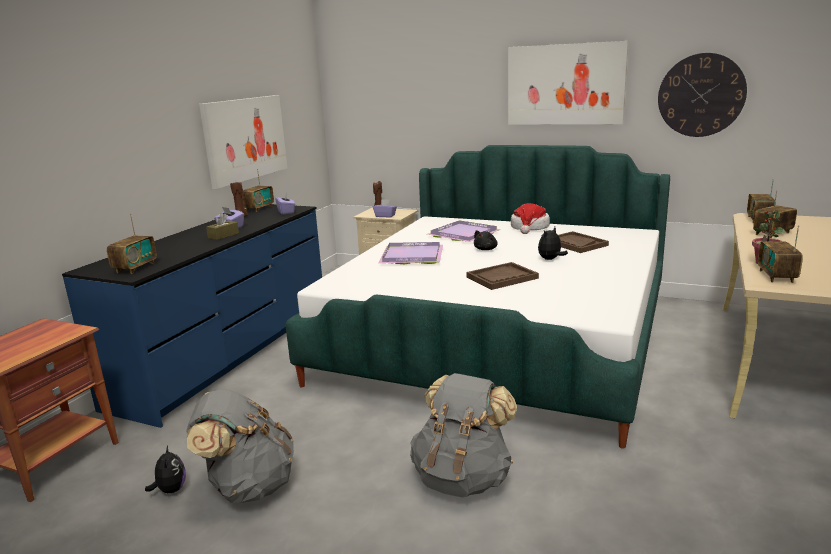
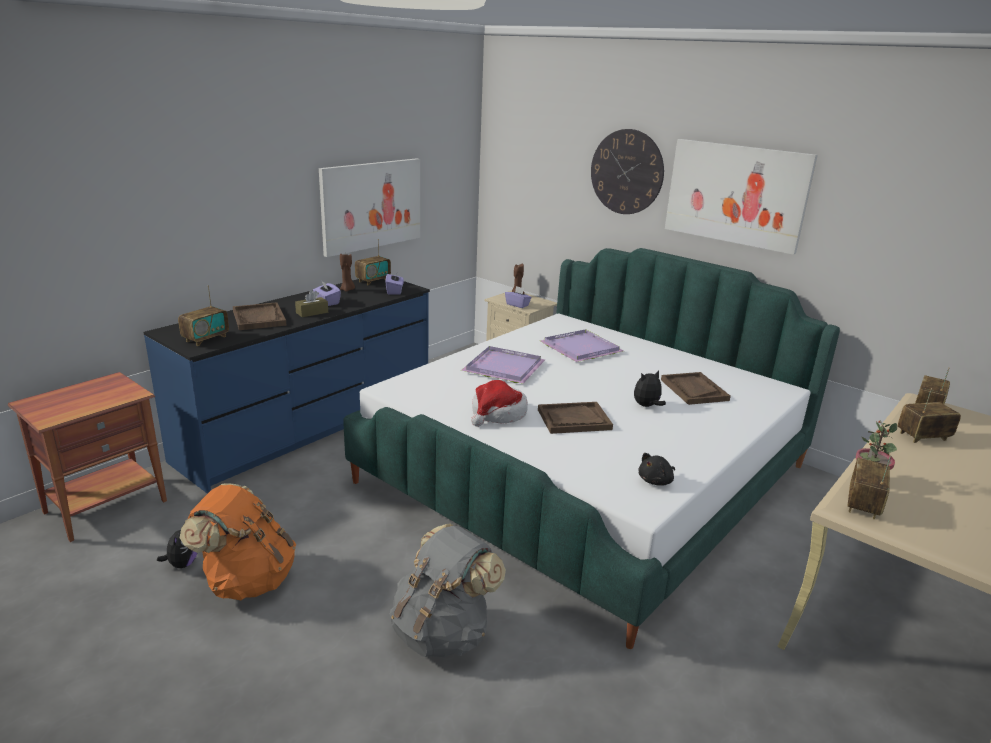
camera: 15 degrees right, 5 degrees up
(175, 246) = (259, 318): none -> brown tray
(248, 486) = (247, 580): grey backpack -> orange backpack
(486, 249) = (588, 375): black plush toy -> black plush toy (656, 481)
(529, 228) = (660, 354): hat -> hat (498, 414)
(701, 95) = (896, 238): wall clock -> wall clock (626, 172)

